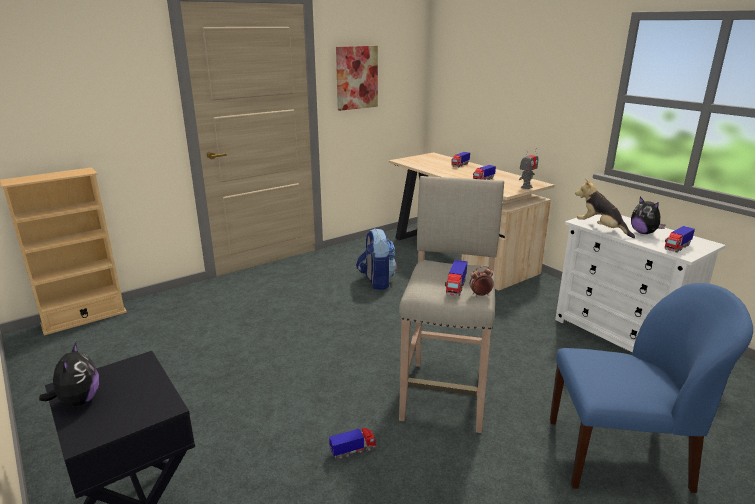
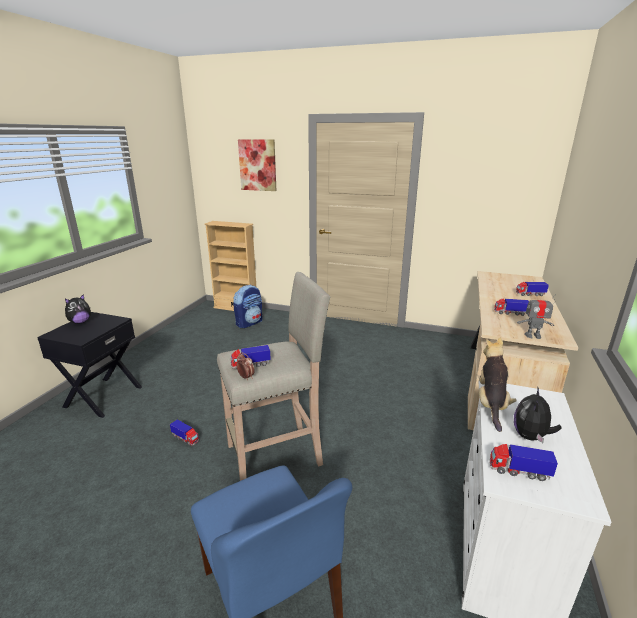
camera: 55 degrees right, 0 degrees up
(356, 77) = (462, 189): picture -> picture (257, 165)
(376, 281) = (389, 366): backpack -> backpack (249, 323)

